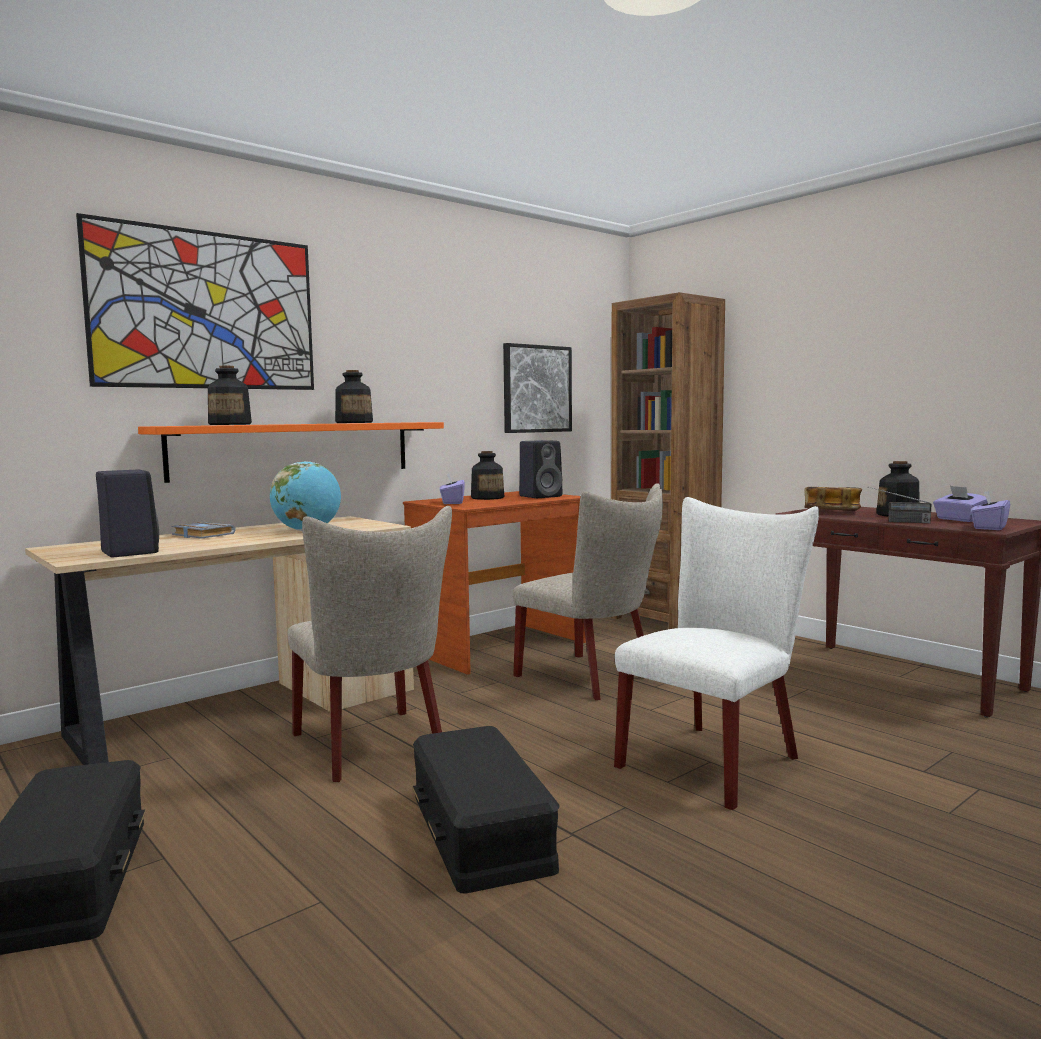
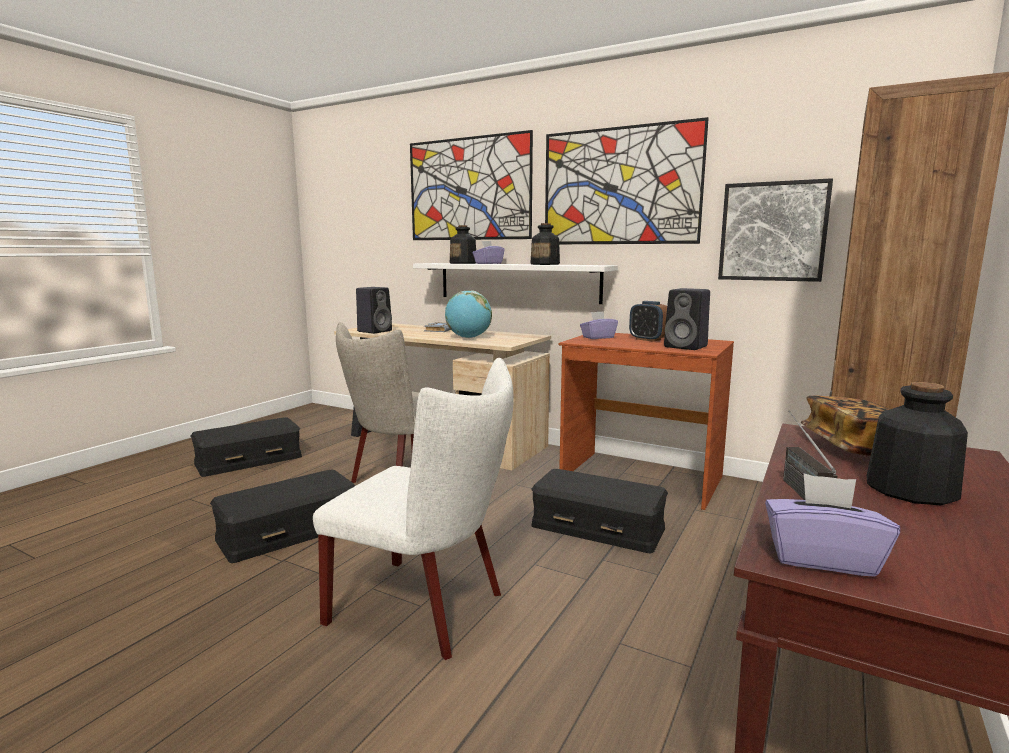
camera: 70 degrees right, 5 degrees up
(295, 449) = (517, 282): orange shelf -> white shelf
(413, 333) = (619, 186): none -> picture
(487, 498) = (648, 339): bottle -> alarm clock
(592, 678) = (597, 527): beige chair -> black storage box
(959, 520) = (930, 539): purple tissue box -> purple tissue box (488, 263)

